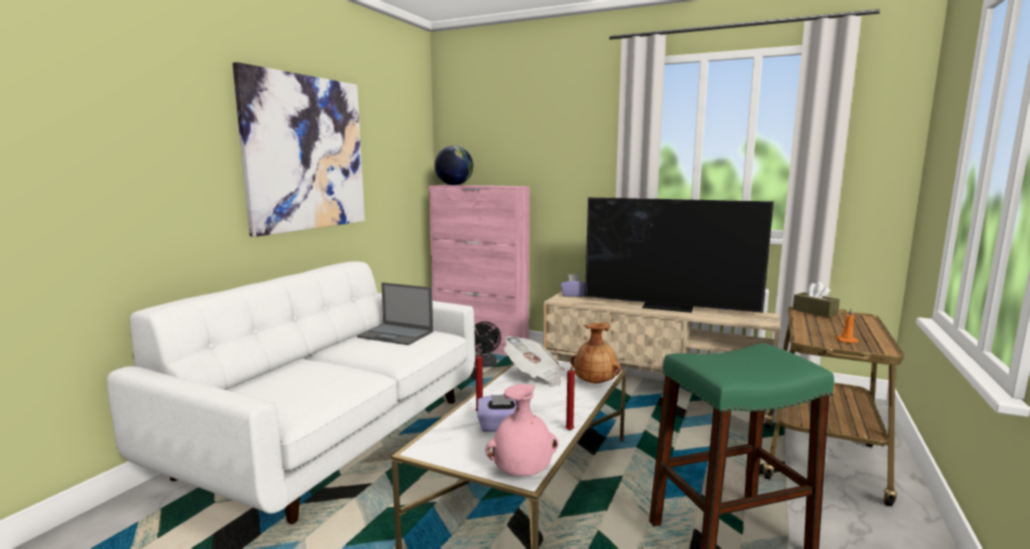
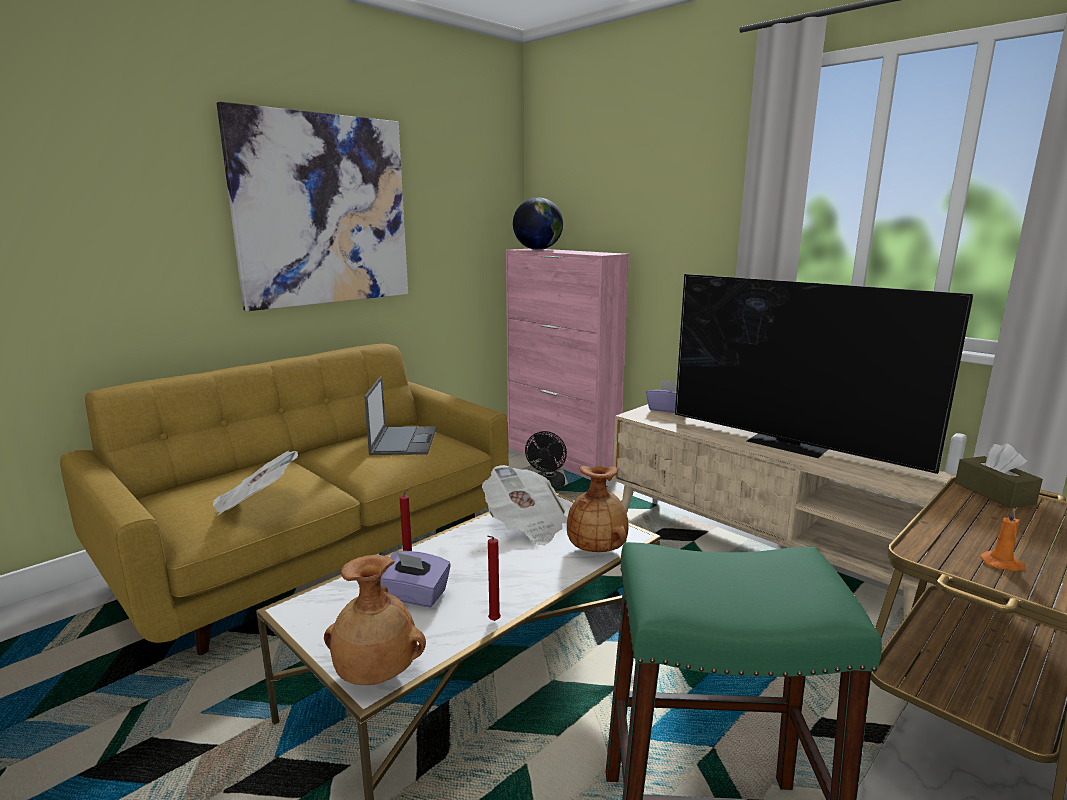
camera: 20 degrees right, 5 degrees up
(322, 388) = (256, 503): none -> newspaper
(333, 436) = (318, 551): white sofa -> yellow sofa
(396, 334) = (404, 440): laptop -> laptop turned 135 degrees counterclockwise
(522, 472) = (376, 674): pink vase -> brown vase

